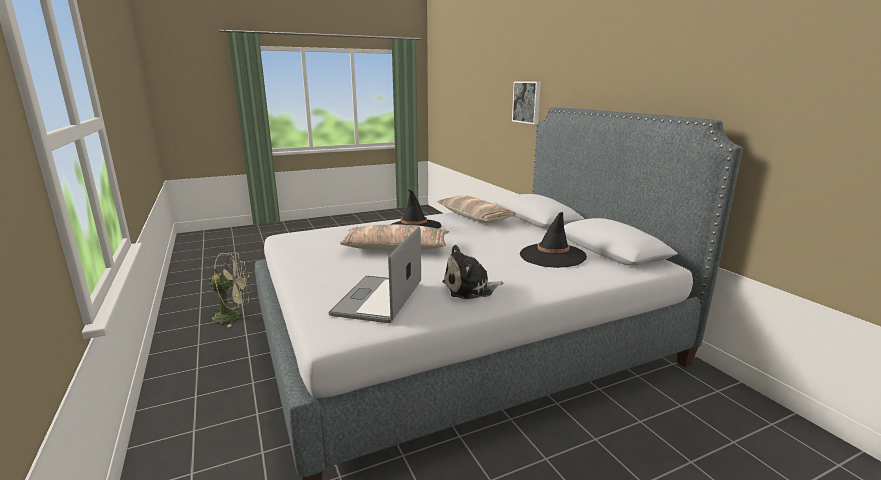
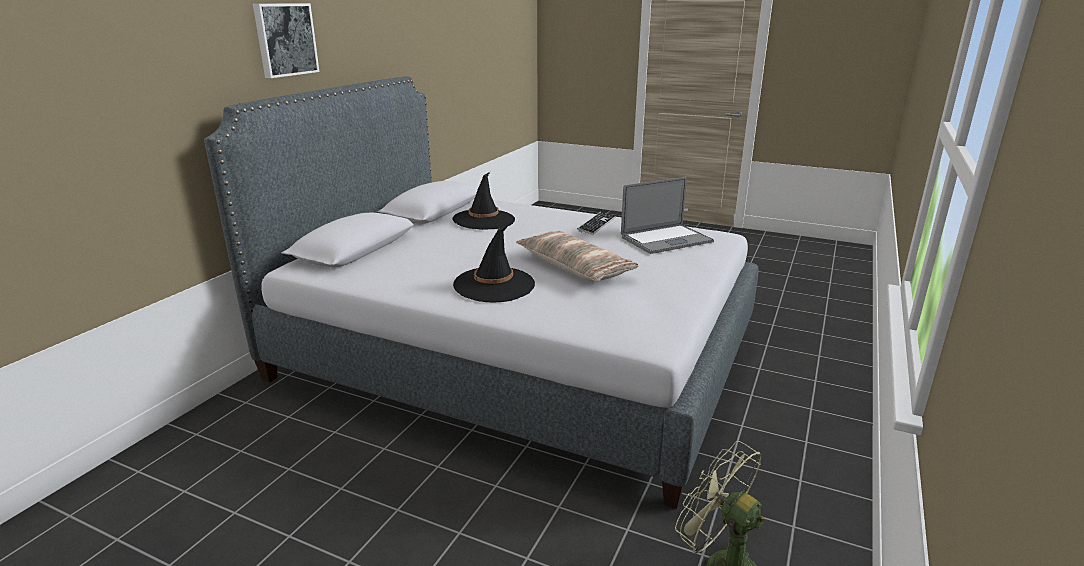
camera: 130 degrees left, 5 degrees up
(470, 288) = (596, 224): plush toy -> keyboard
(474, 217) = (394, 273): pillow -> none
(527, 102) = (106, 116): picture -> picture (285, 39)

